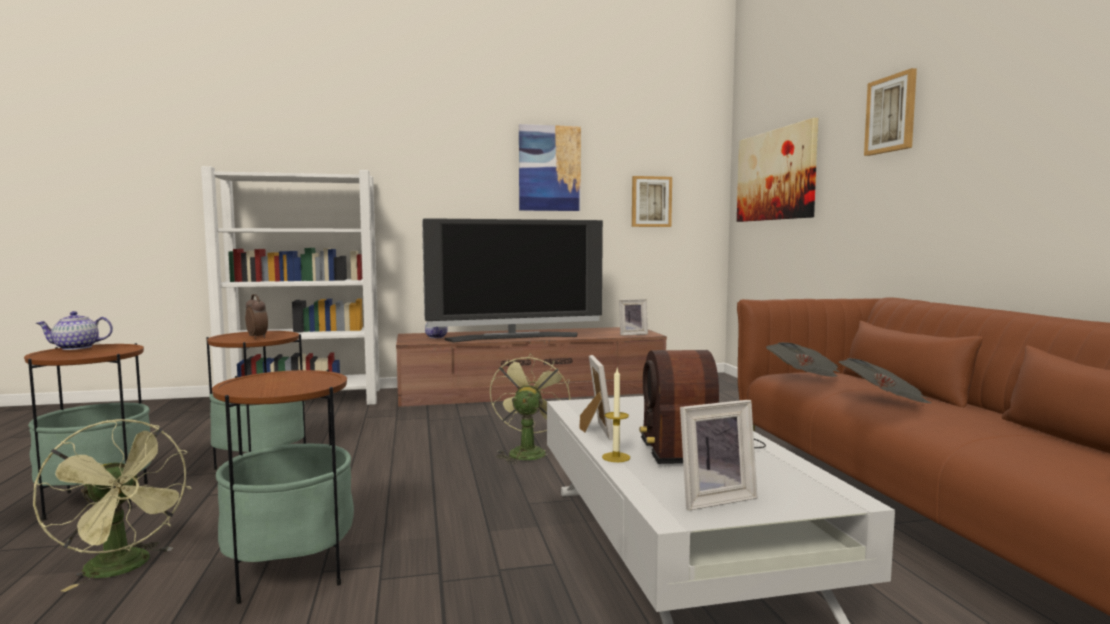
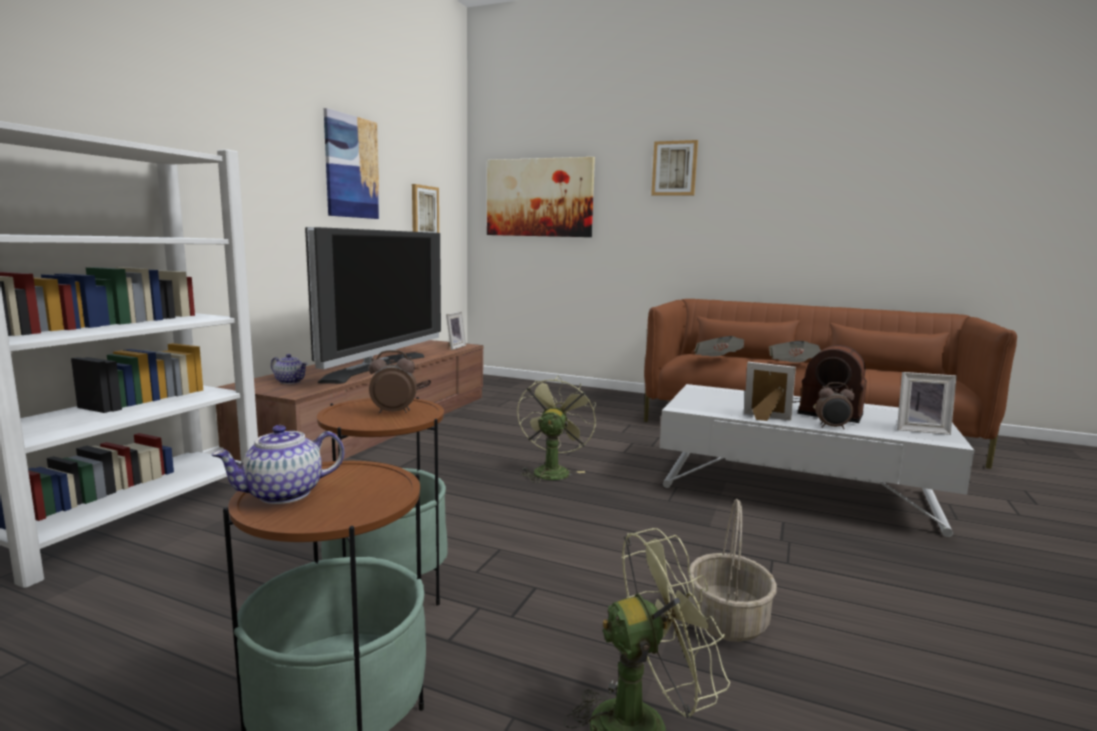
camera: 55 degrees left, 5 degrees up
(76, 348) = (283, 494): teapot -> teapot turned 45 degrees clockwise
(291, 571) = (726, 619): side table -> basket
(527, 452) = (552, 471): green fan -> green fan turned 60 degrees clockwise
(616, 457) = (832, 427): candle -> alarm clock
(713, 498) = (920, 429): picture frame -> picture frame turned 90 degrees clockwise

